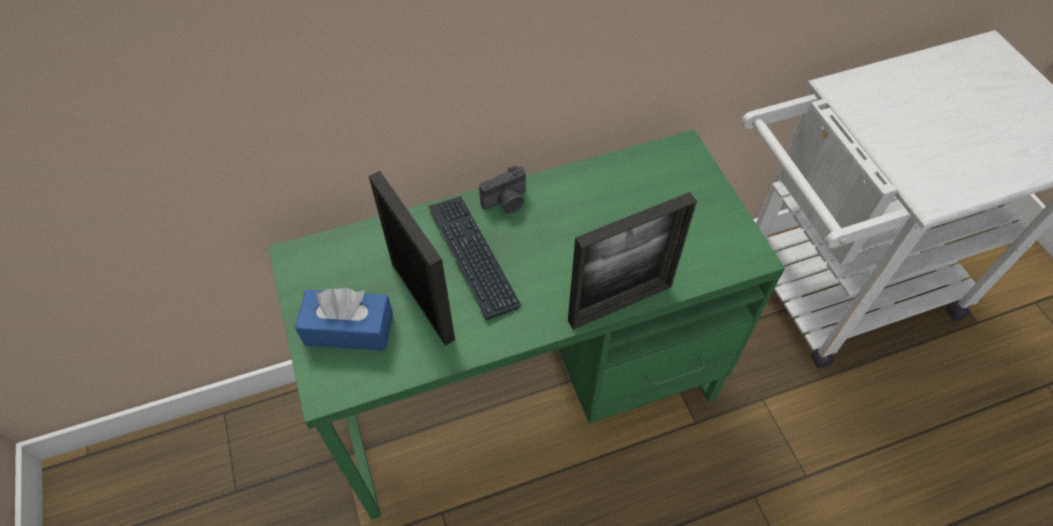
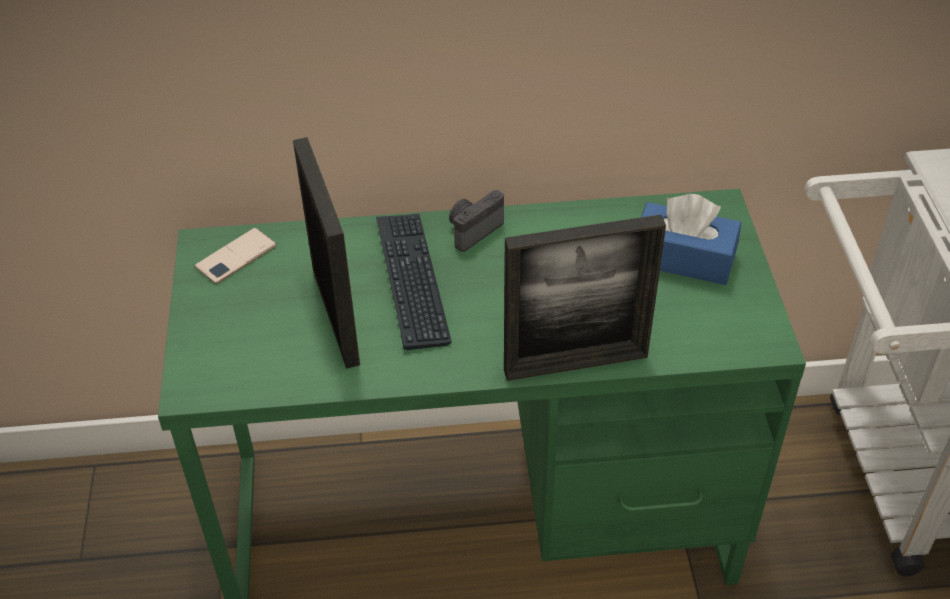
camera: 15 degrees right, 10 degrees down
(324, 262) = (236, 256): none -> phone
(349, 329) = (240, 330): blue tissue box -> blue tissue box (683, 258)
(506, 202) = (473, 230): camera -> camera turned 150 degrees clockwise

